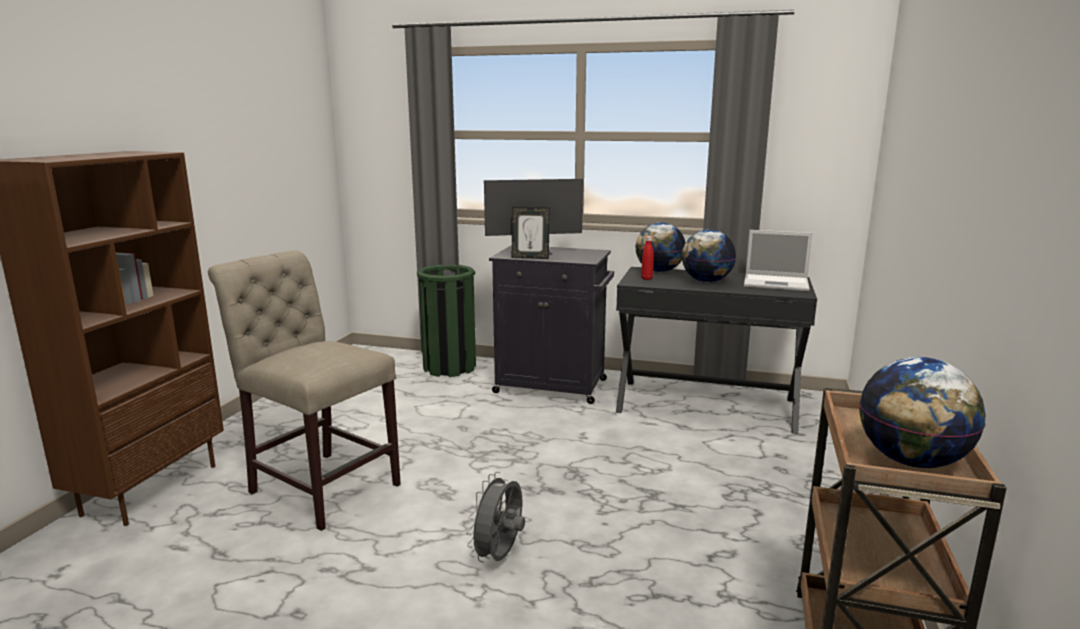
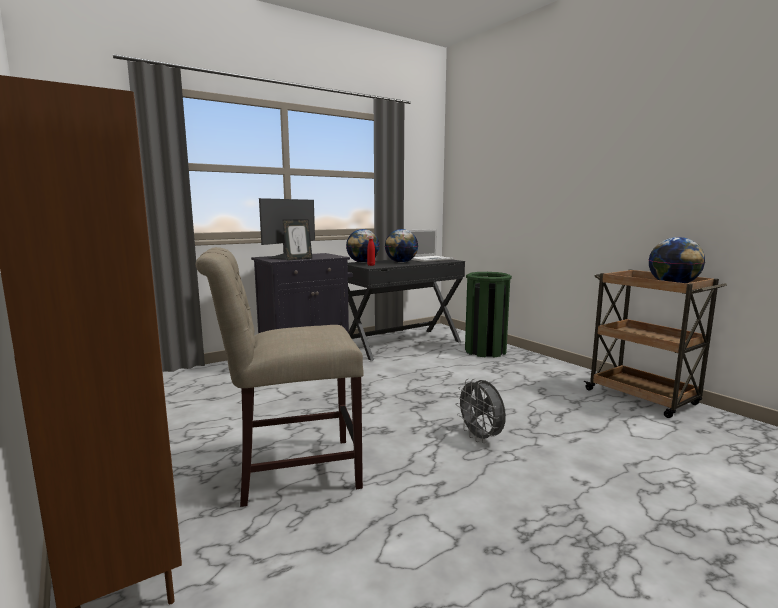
camera: 50 degrees left, 5 degrees down
(449, 367) = (204, 375): green trash can -> green trash can (485, 351)

